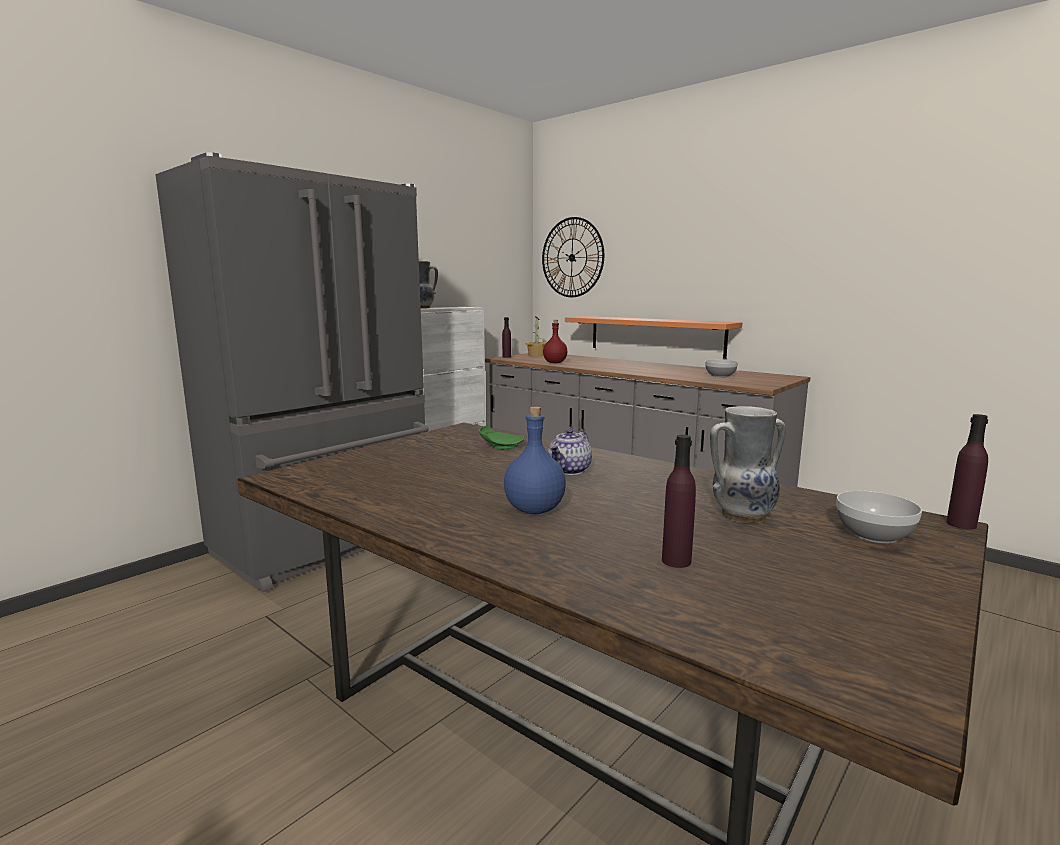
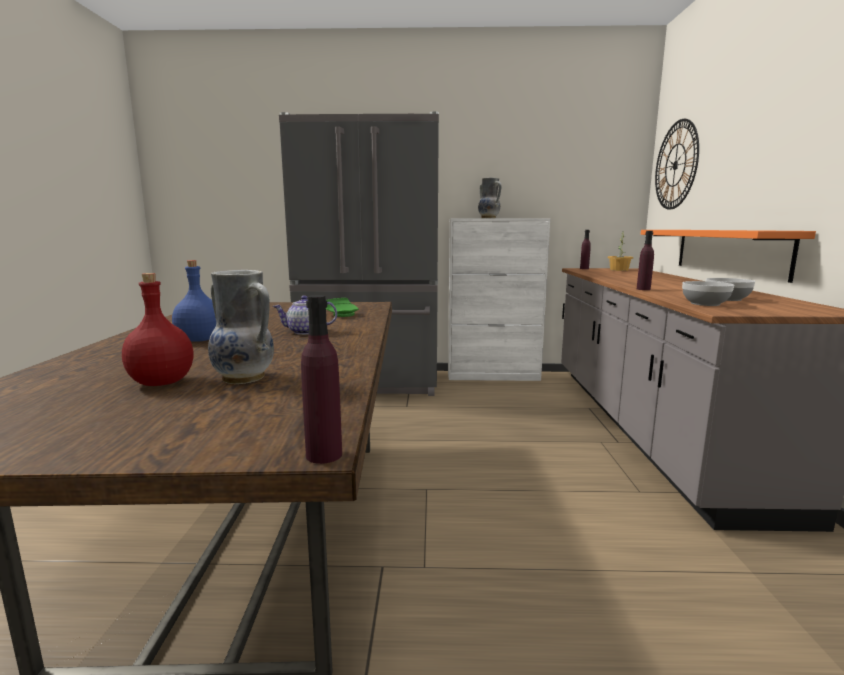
camera: 50 degrees right, 0 degrees up
(555, 363) = (602, 275): red bottle -> red bottle (161, 383)
(676, 561) = (115, 376): purple bottle -> purple bottle (643, 289)
(873, 534) = (237, 420): bowl -> bowl (705, 304)

